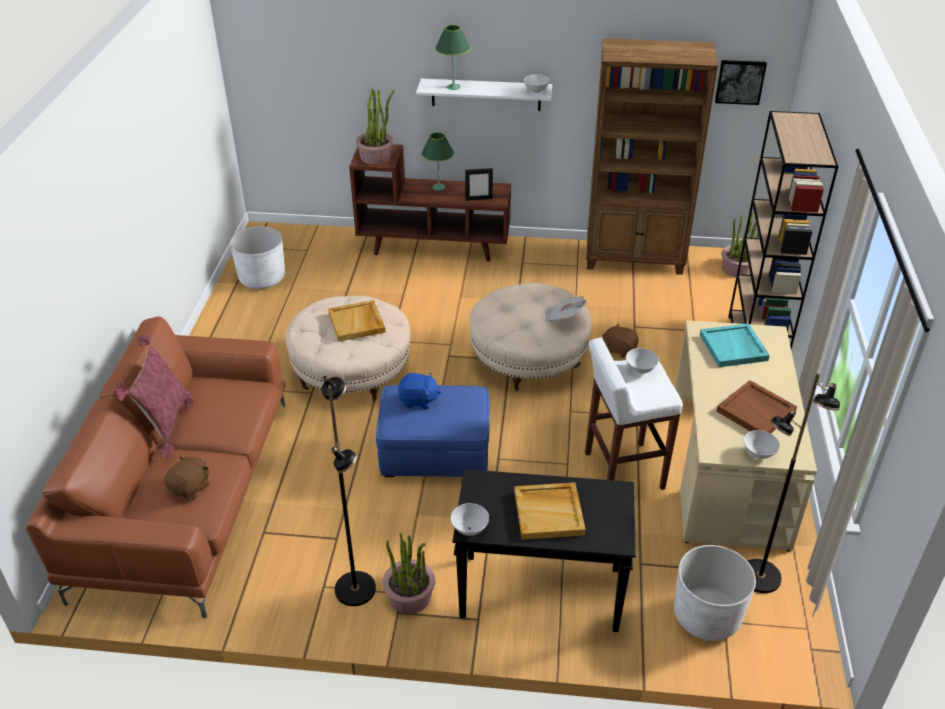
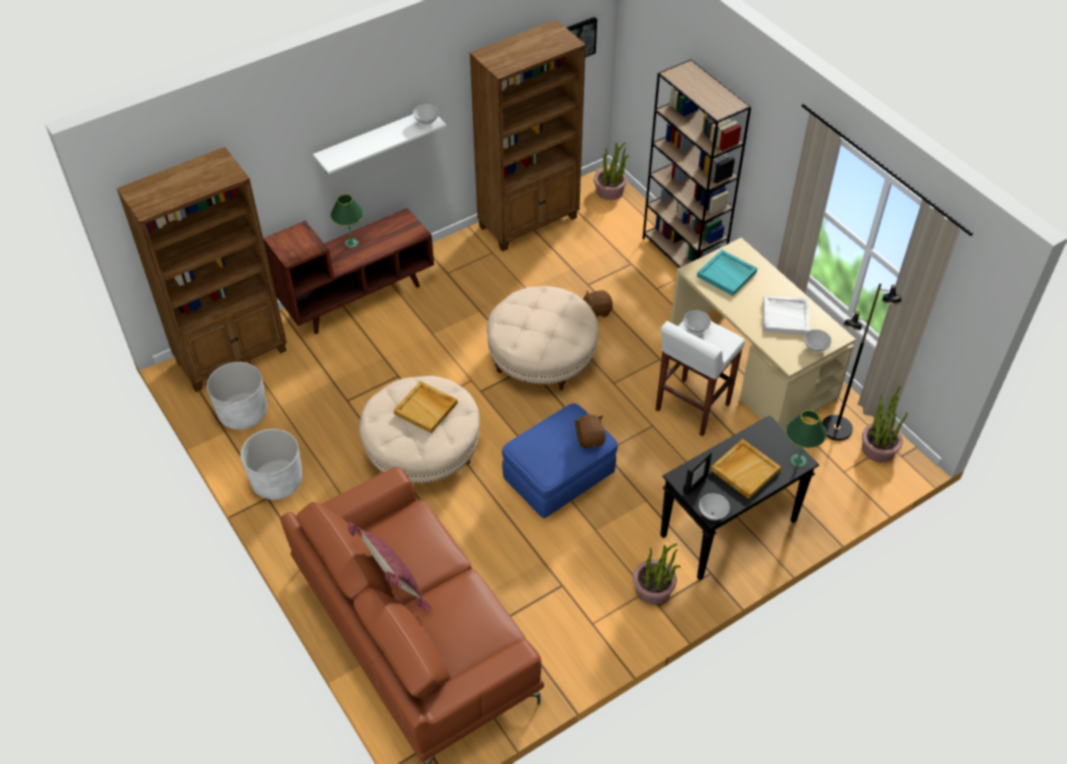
camera: 40 degrees left, 10 degrees up
(191, 488) = (470, 618): brown plush toy -> brown plush toy (590, 438)
(301, 240) = (233, 356): none -> brown bookcase
(356, 589) = (615, 609): black floor lamp -> none
(376, 156) = (297, 245): potted plant -> potted plant (878, 448)
(418, 400) = (543, 443): blue plush toy -> none
(453, 87) = (353, 150): green table lamp -> green table lamp (798, 460)
(478, 198) = (398, 237): picture frame -> picture frame (695, 484)
(563, 317) = (571, 312): newspaper -> none
(707, 616) = (832, 475): white planter -> white planter (277, 481)
(756, 411) = (786, 316): brown tray -> white tray

